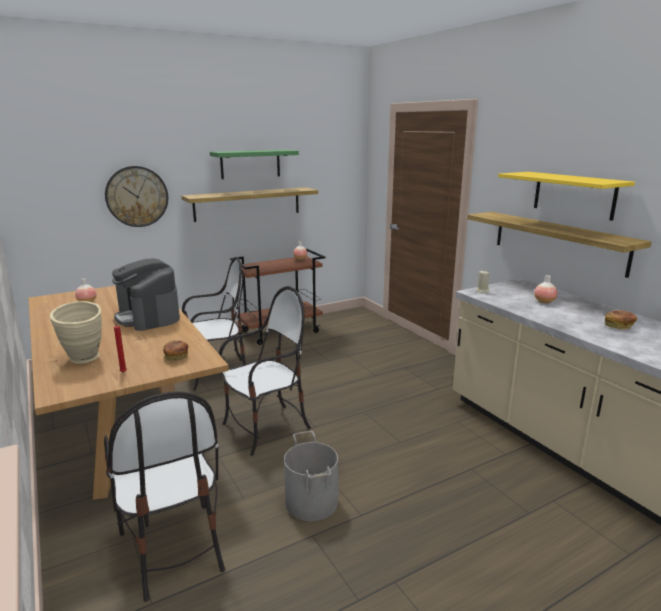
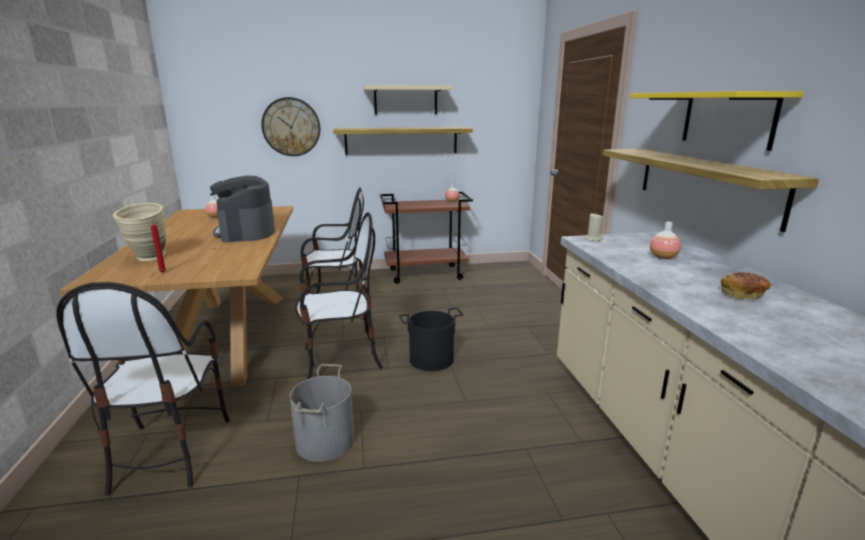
camera: 20 degrees right, 0 degrees up
(176, 357) = (222, 266): bread -> none
(250, 164) = (405, 100): green shelf -> beige shelf
(346, 411) = (431, 359): none -> black bucket

